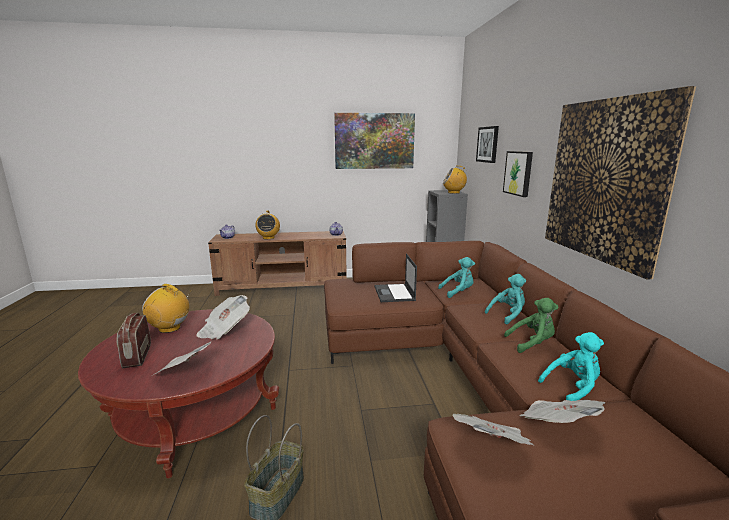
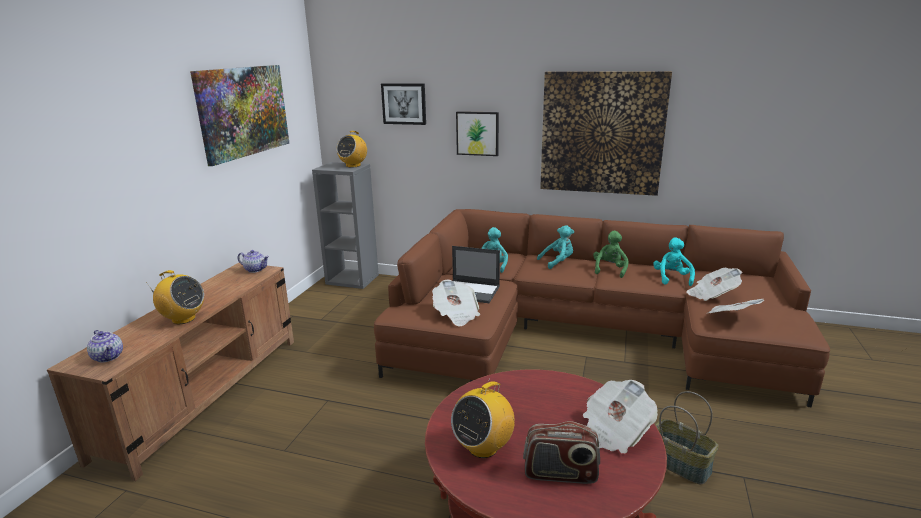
camera: 65 degrees left, 5 degrees up
(224, 330) = (516, 402): newspaper -> newspaper (456, 314)
(507, 315) = (557, 262): turquoise plush toy -> turquoise plush toy turned 75 degrees clockwise

